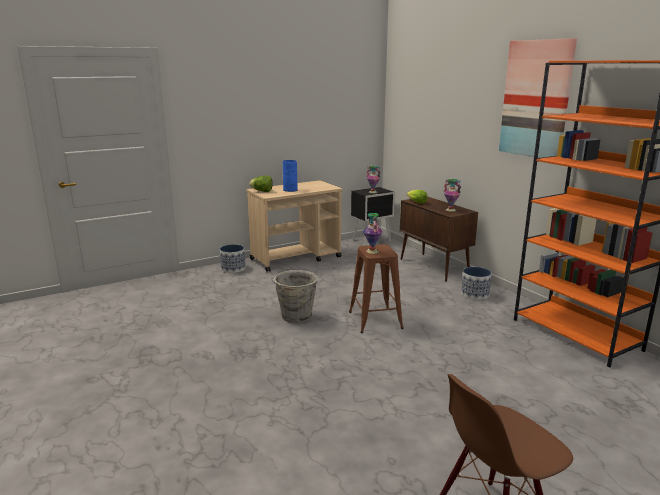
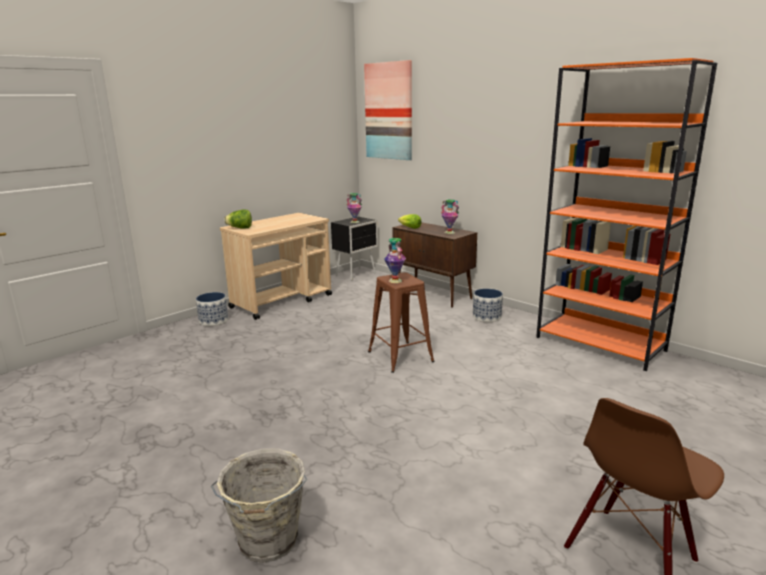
camera: 15 degrees left, 0 degrees up
(290, 190) = (272, 224): blue vase -> none
(296, 317) = (312, 365): grey bucket -> grey bucket (268, 542)
(536, 99) = (535, 110): picture -> picture (389, 111)

